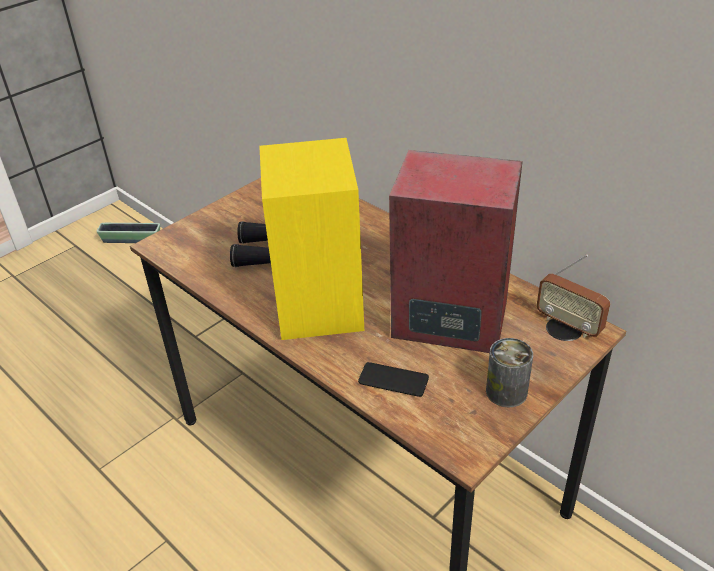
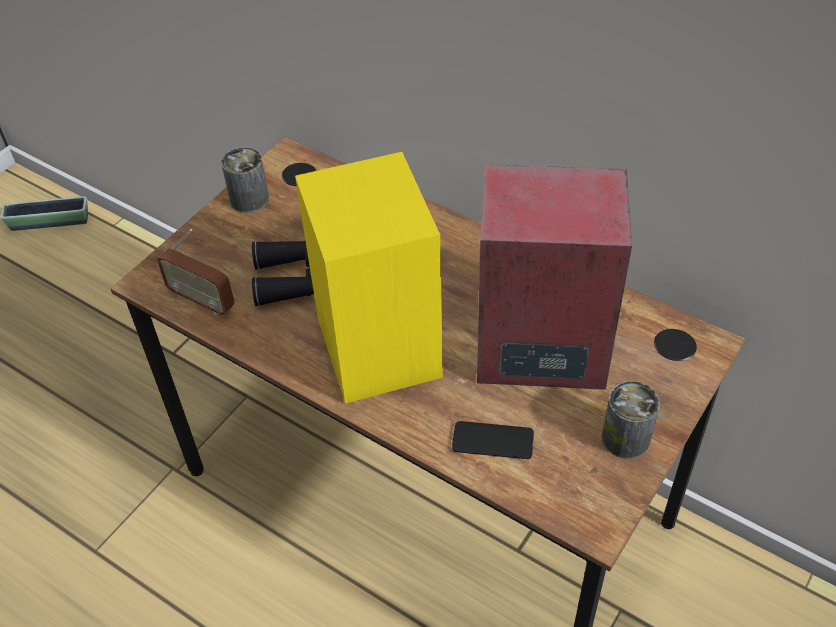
camera: 10 degrees left, 10 degrees up
(250, 199) = (249, 199): none -> can
(569, 324) = (680, 338): radio -> radio (202, 300)

